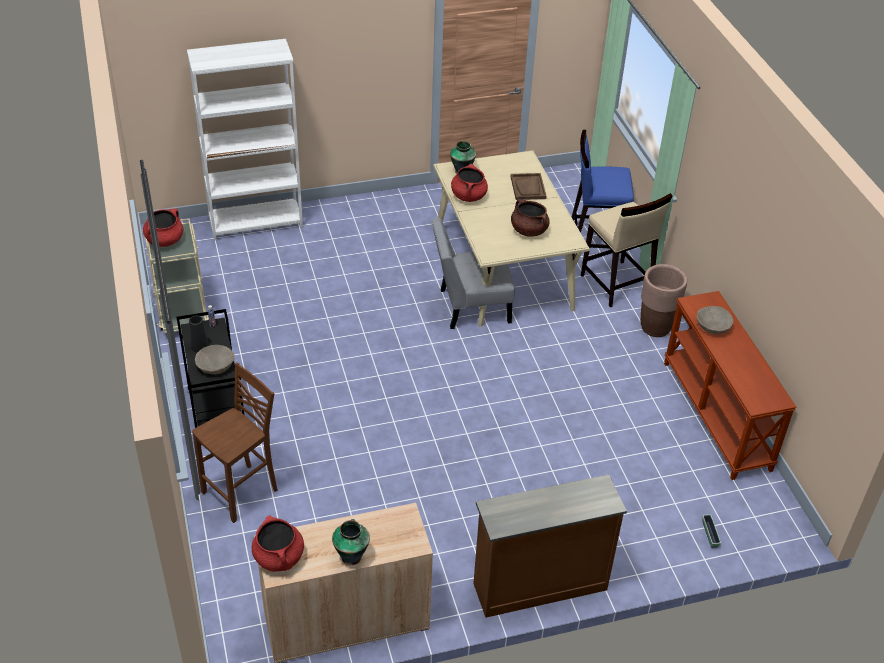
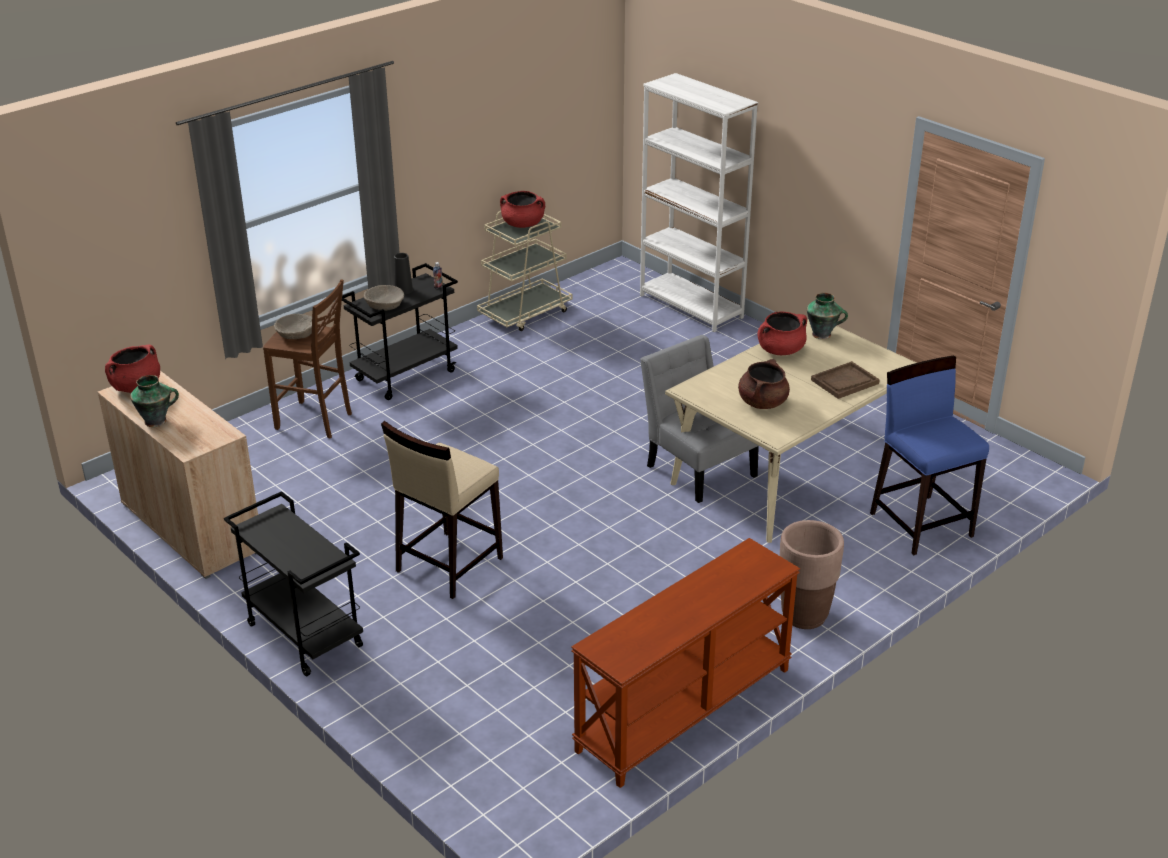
camera: 65 degrees right, 10 degrees down
(538, 585) = (303, 635): brown dresser -> black cart
(616, 284) = (855, 562): beige stool -> beige stool (448, 565)
(710, 534) = (464, 753): planter -> none
(713, 326) = (720, 578): beige bowl -> beige bowl (296, 334)

